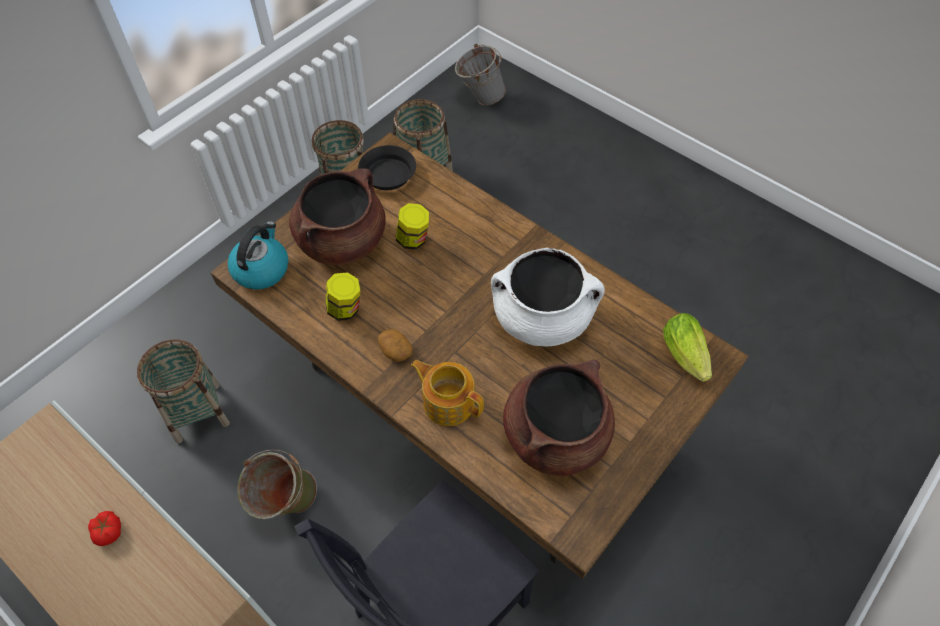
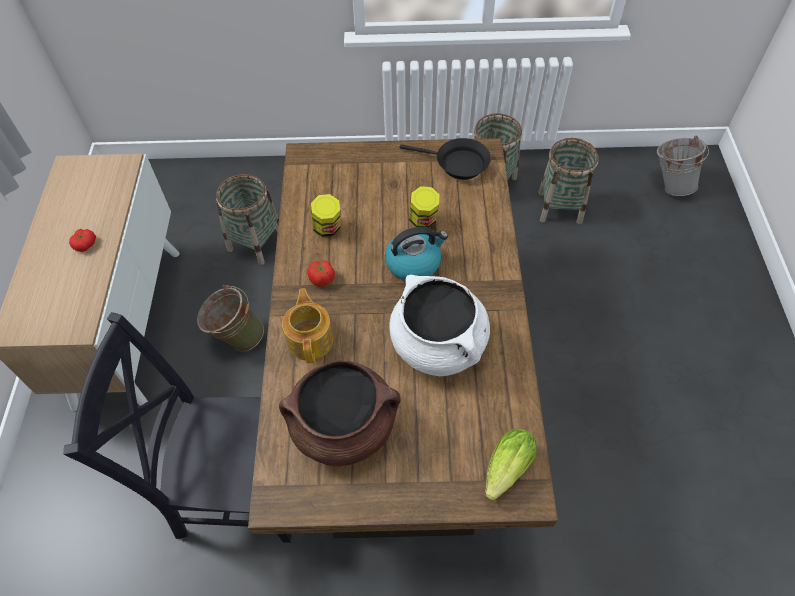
camera: 50 degrees right, 0 degrees up
(261, 269) = (314, 164): kettle -> kettle (414, 263)
(342, 241) = (379, 185): brown cooking pot -> none
(395, 350) = (322, 279): potato -> tomato

